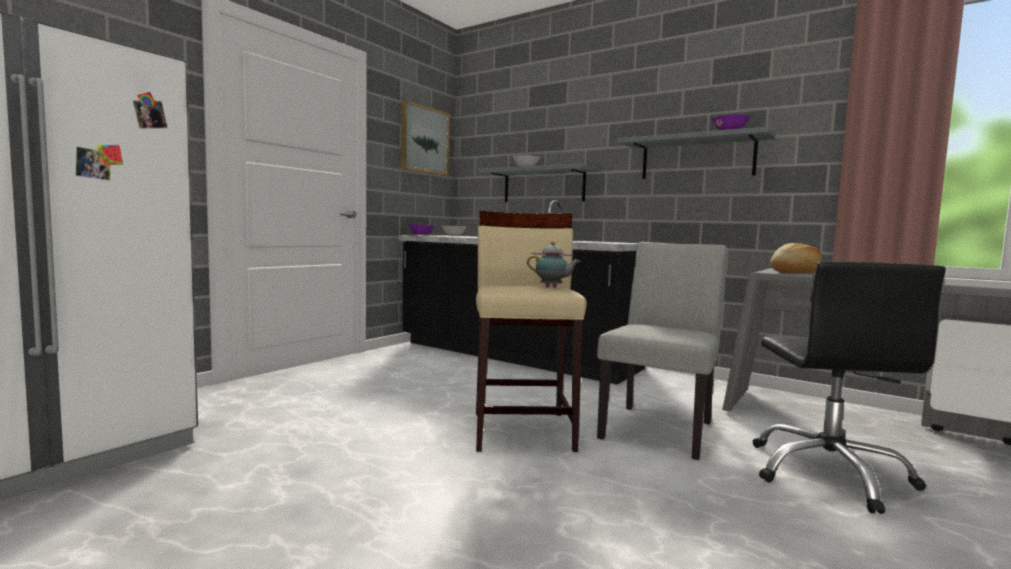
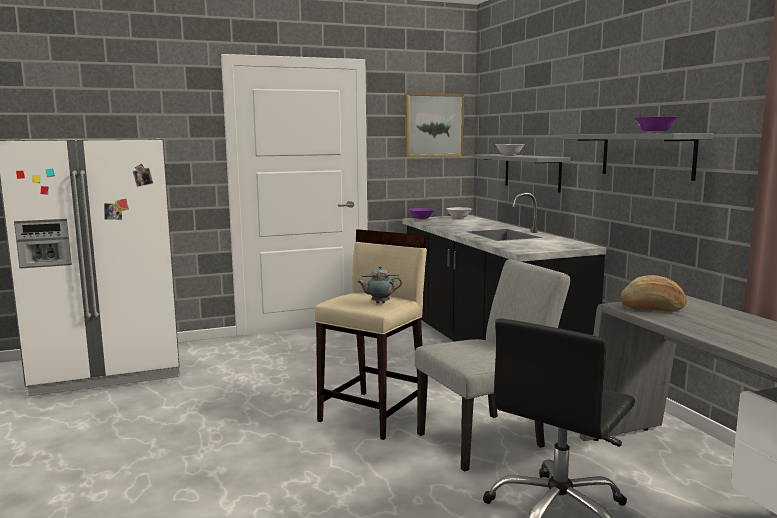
camera: 35 degrees right, 5 degrees up
(552, 287) = (379, 303): teapot -> teapot turned 120 degrees clockwise

